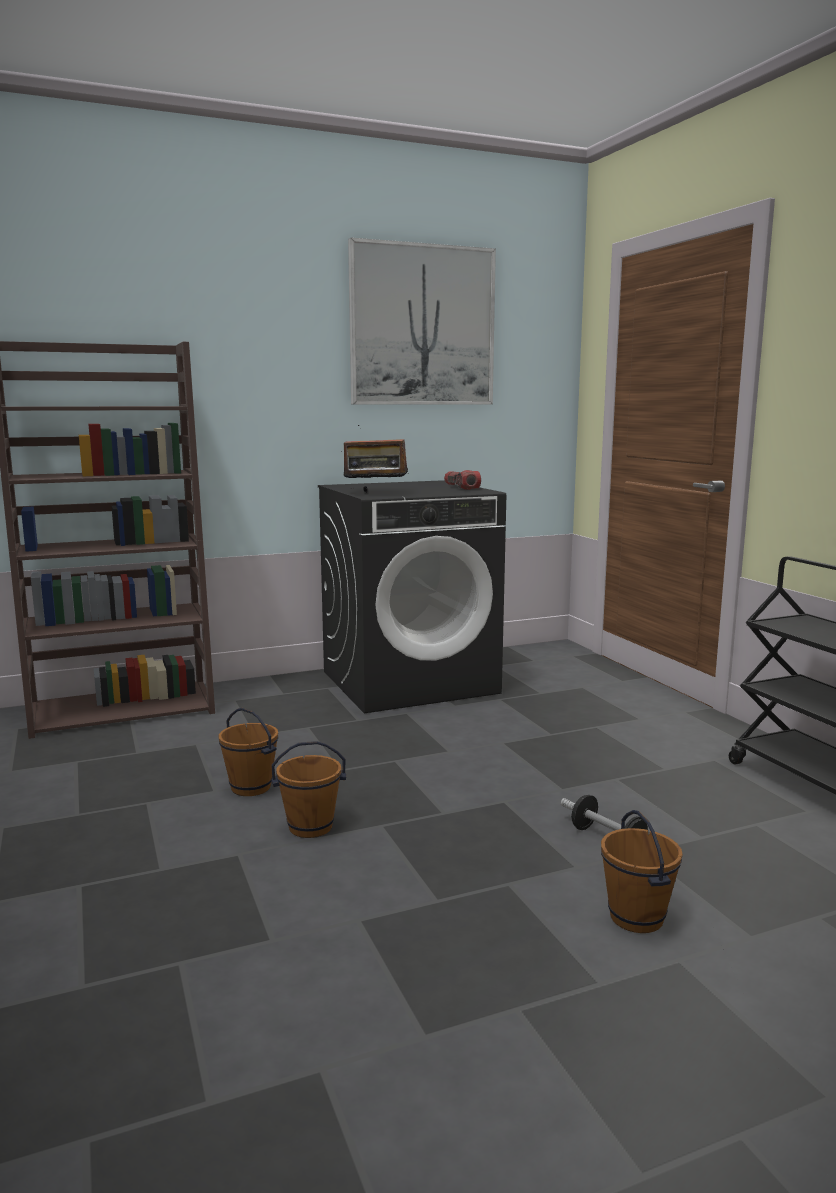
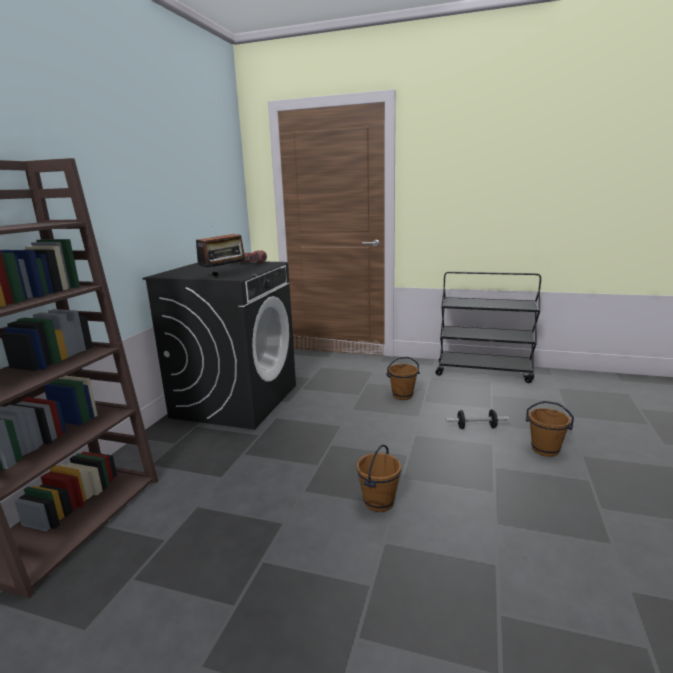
camera: 50 degrees left, 5 degrees up
(250, 788) = (299, 506): brown bucket -> brown bucket (402, 396)
(422, 326) = (178, 149): picture -> none

